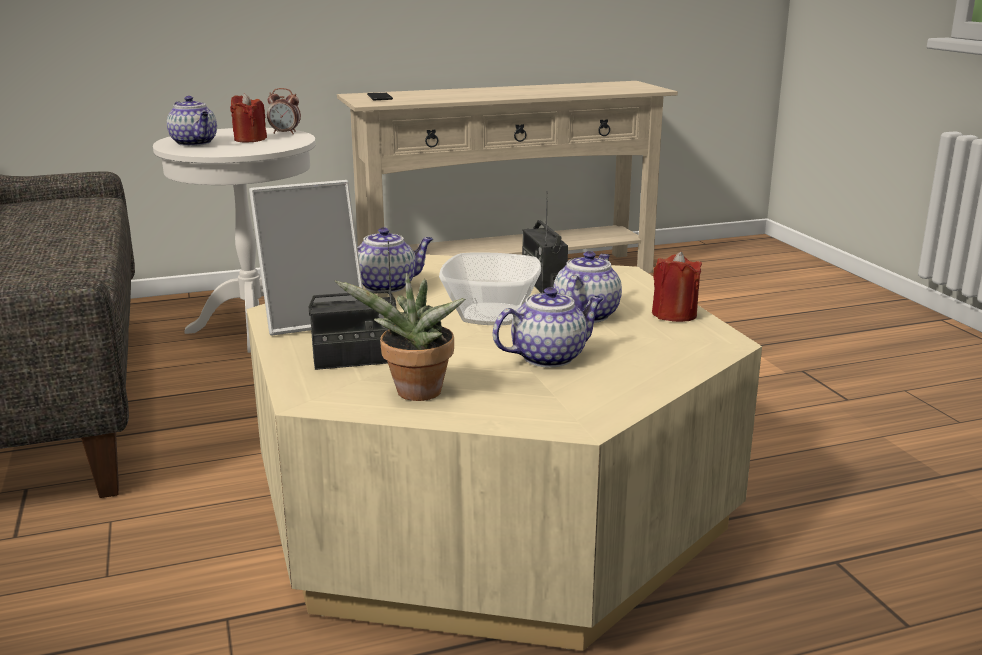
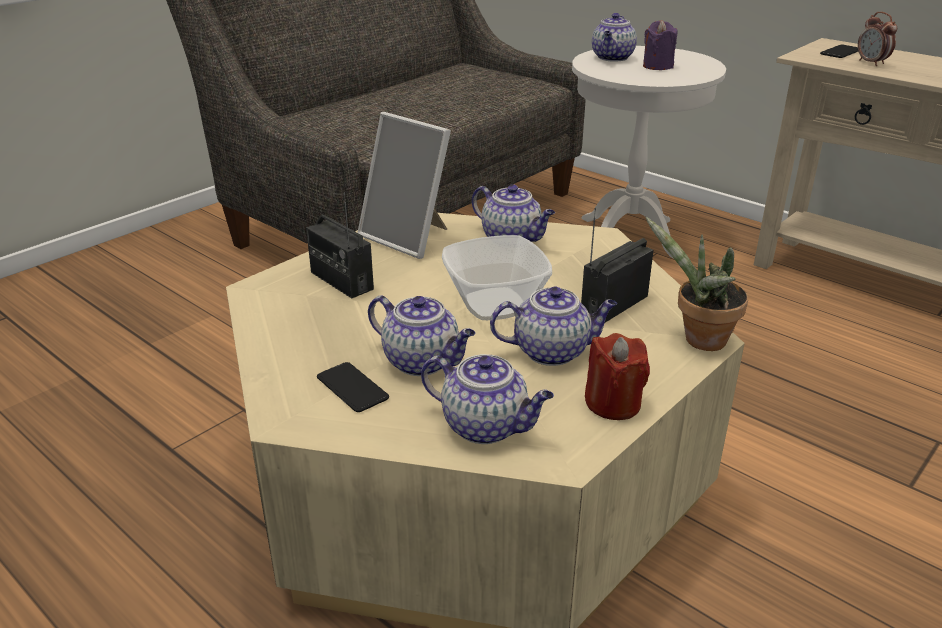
camera: 60 degrees right, 10 degrees up
(250, 139) = (657, 66): red candle -> purple candle
(285, 133) = (703, 68): alarm clock -> alarm clock (871, 63)
(415, 395) = (293, 325): potted plant -> potted plant (698, 340)
(560, 389) = (352, 388): none -> phone
(665, 355) = (487, 426): none -> teapot

